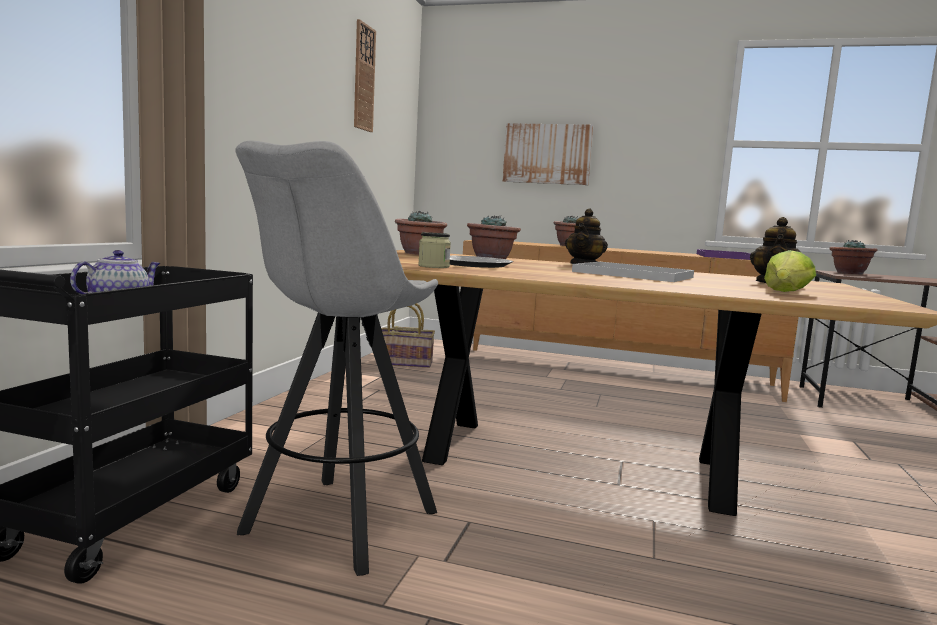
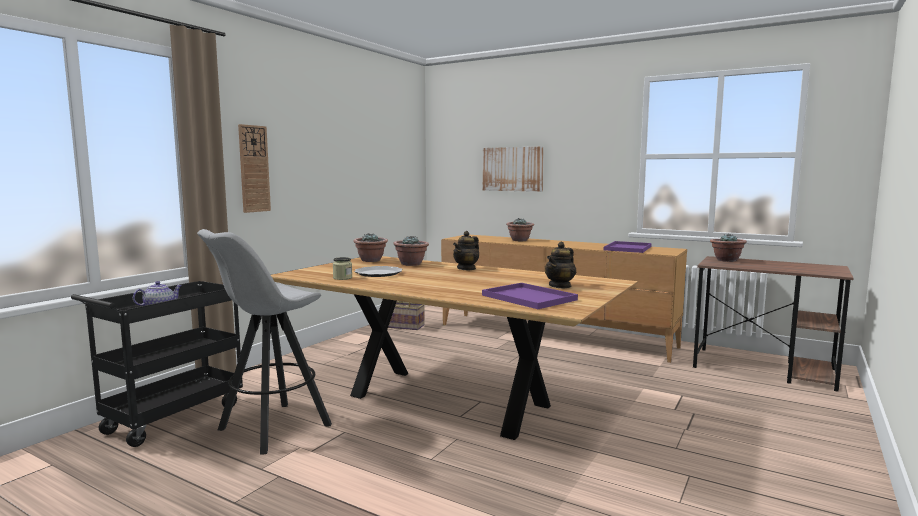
camera: 15 degrees right, 0 degrees up
(363, 78) = (366, 132): wall clock -> wall clock (254, 169)
(635, 275) = (474, 279): white tray -> none
(786, 293) = (530, 297): lettuce -> purple tray

